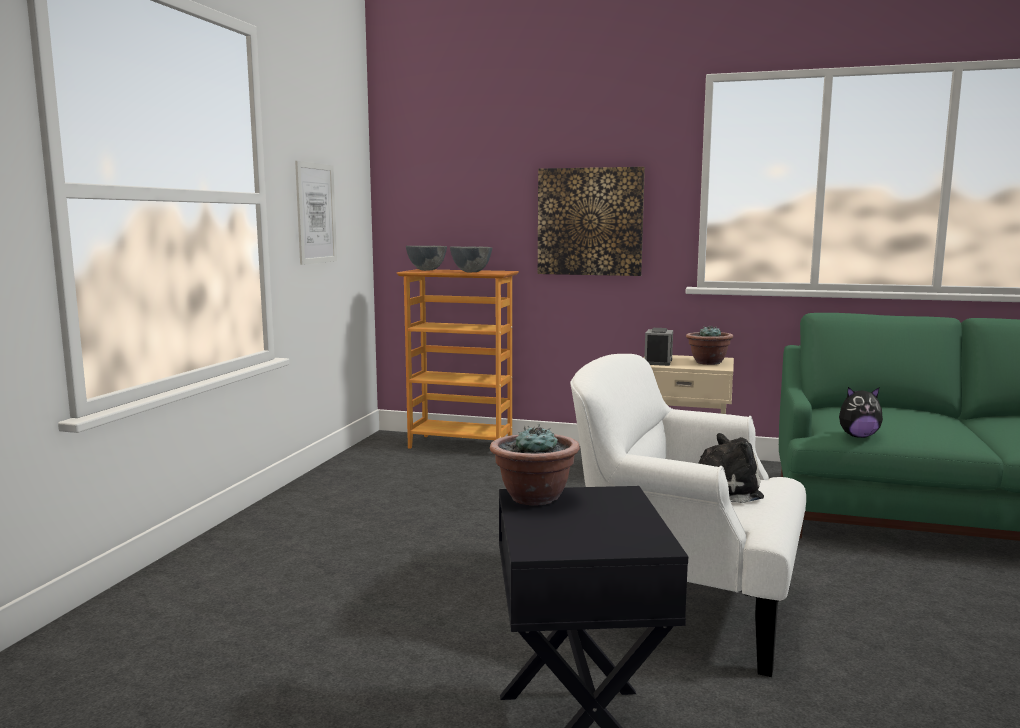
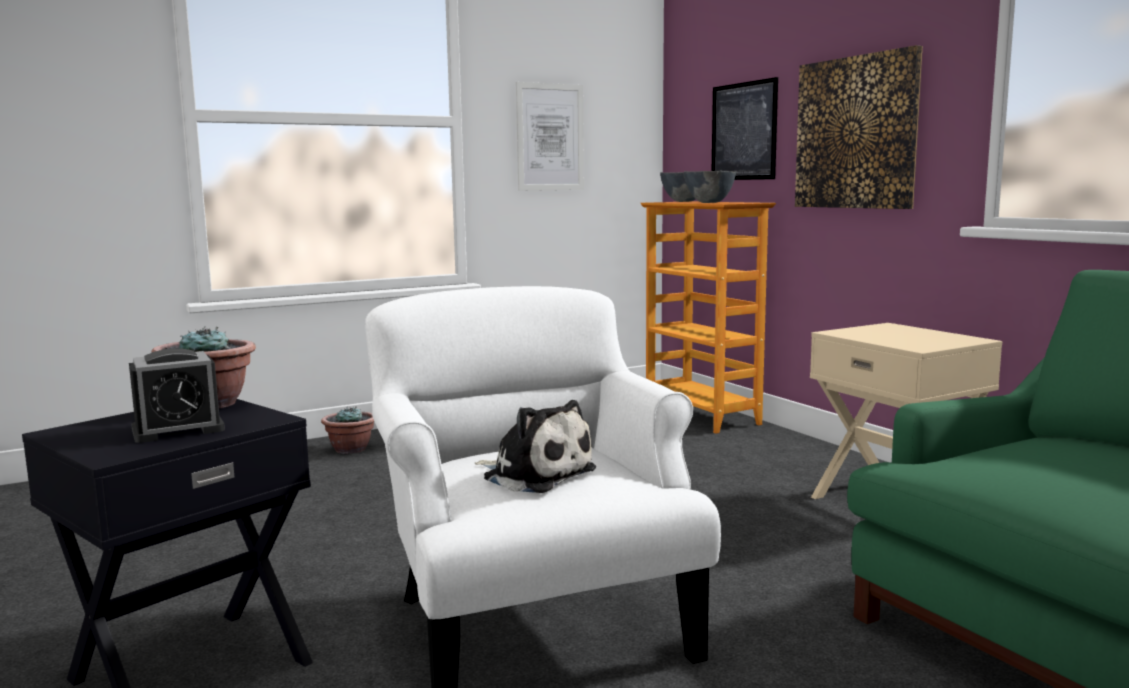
camera: 45 degrees right, 0 degrees up
(475, 213) = (743, 131): none -> picture
(658, 362) = (859, 331): alarm clock -> alarm clock (178, 430)
(708, 362) = (928, 340): potted plant -> potted plant (350, 449)
(858, 436) = (957, 476): plush toy -> none

